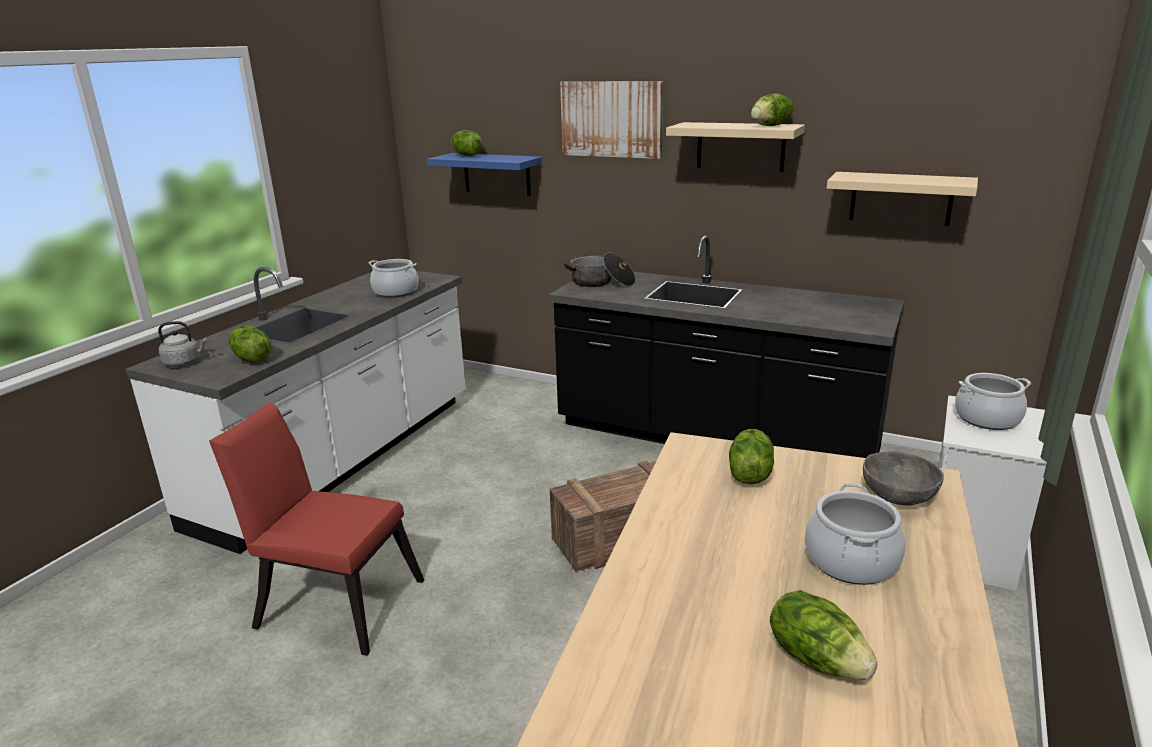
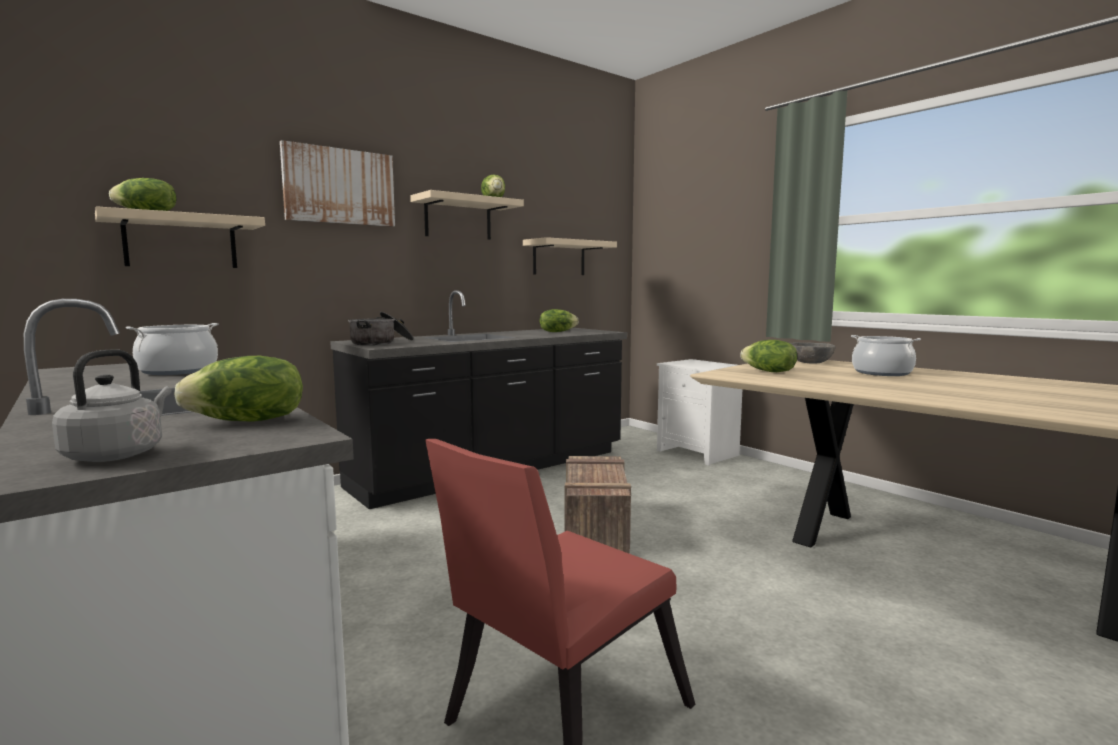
camera: 65 degrees left, 15 degrees down
(497, 174) = (181, 242): blue shelf -> beige shelf
(817, 658) = (985, 385): lettuce -> lettuce (557, 332)
(987, 418) = (692, 364): cooking pot -> none

